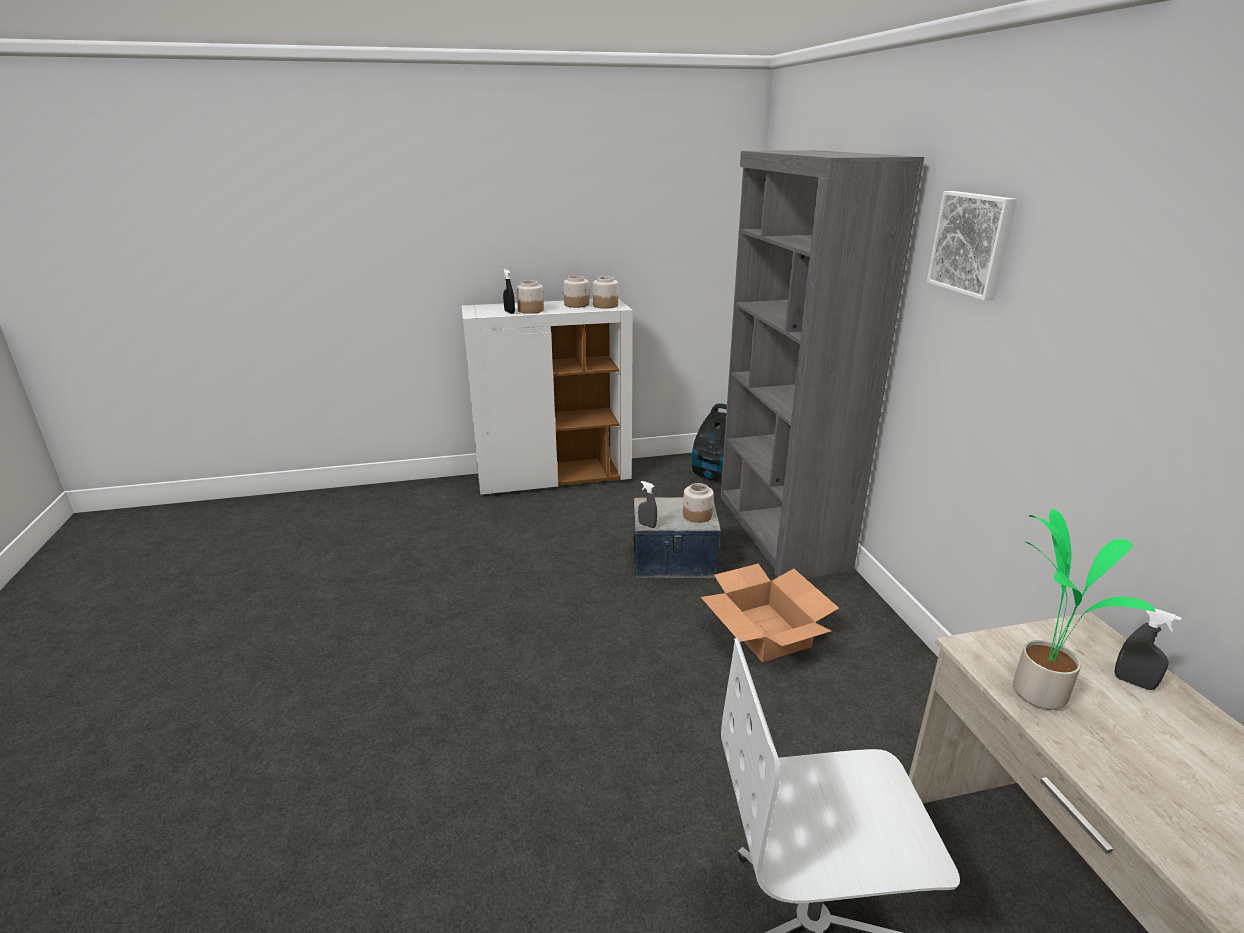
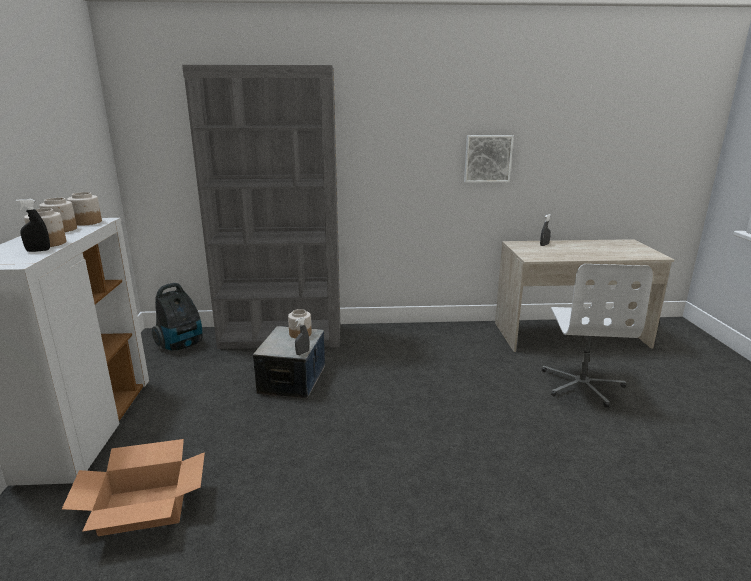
camera: 80 degrees left, 5 degrees down
(765, 632) = (387, 360): cardboard box -> cardboard box (144, 508)
(972, 243) = (384, 110): picture -> picture (487, 158)
(1038, 691) = (553, 255): potted plant -> none

